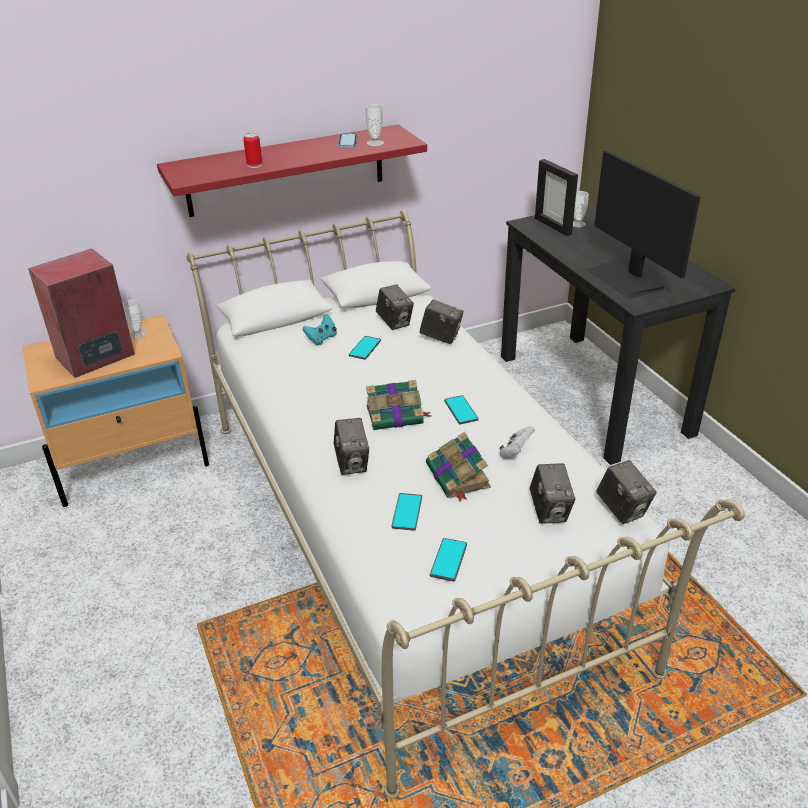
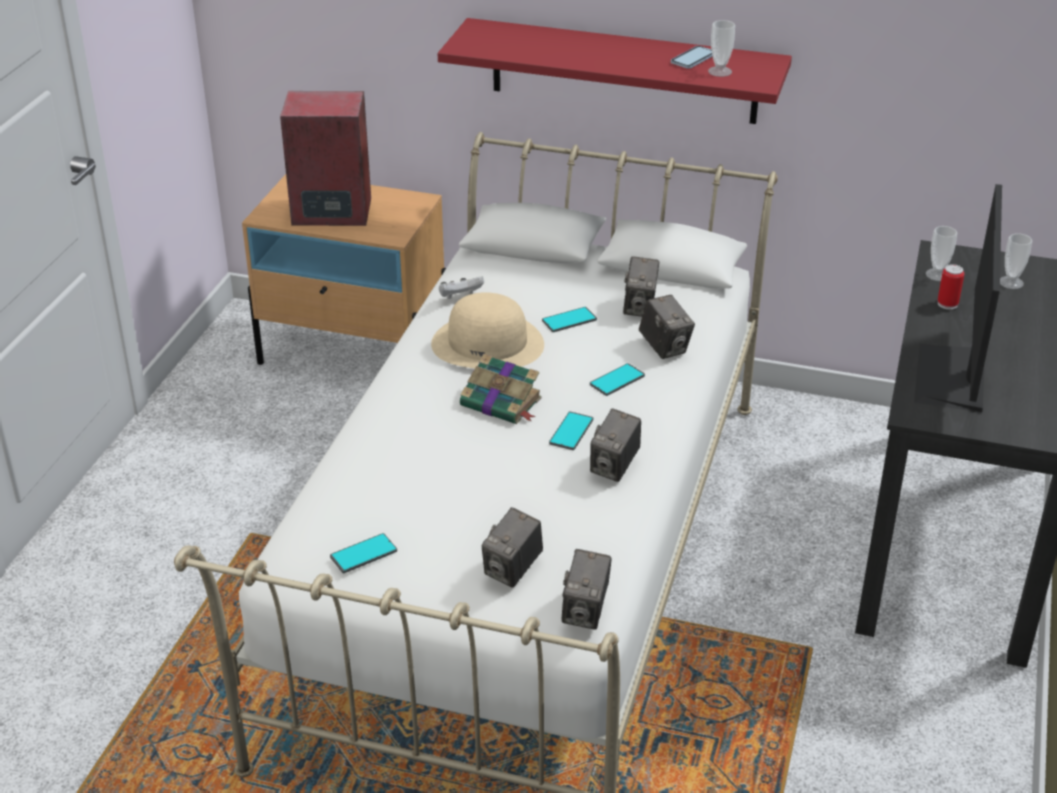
camera: 40 degrees right, 0 degrees up
(137, 334) = (392, 206): cup -> cup (937, 275)
(254, 165) = (552, 54): can -> can (947, 304)
(321, 339) = (541, 290): turquoise game controller -> none
(335, 385) = (488, 343): none -> beige hat
(352, 463) = (400, 425): camera -> camera (614, 467)
(407, 512) = (386, 494): phone -> phone (617, 380)
(458, 477) = (475, 491): book -> none
(515, 452) = (562, 500): white game controller -> white game controller (460, 297)
(553, 226) = (973, 271): picture frame -> none

